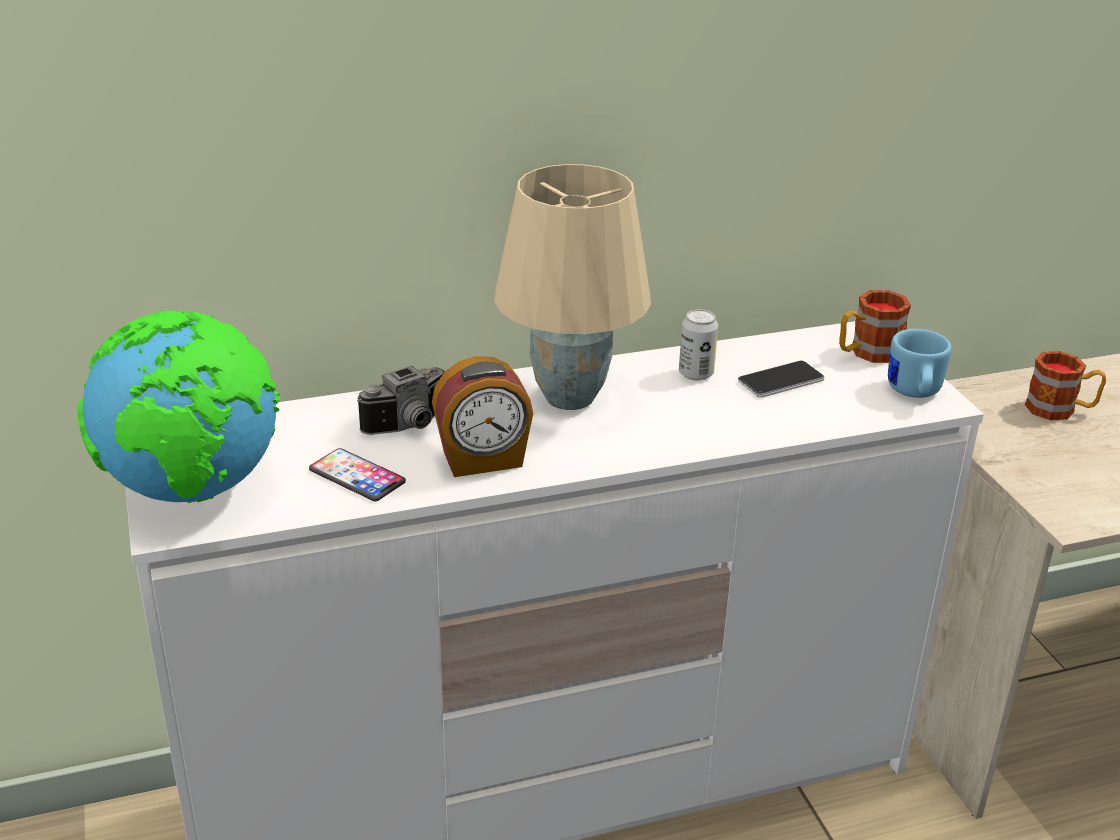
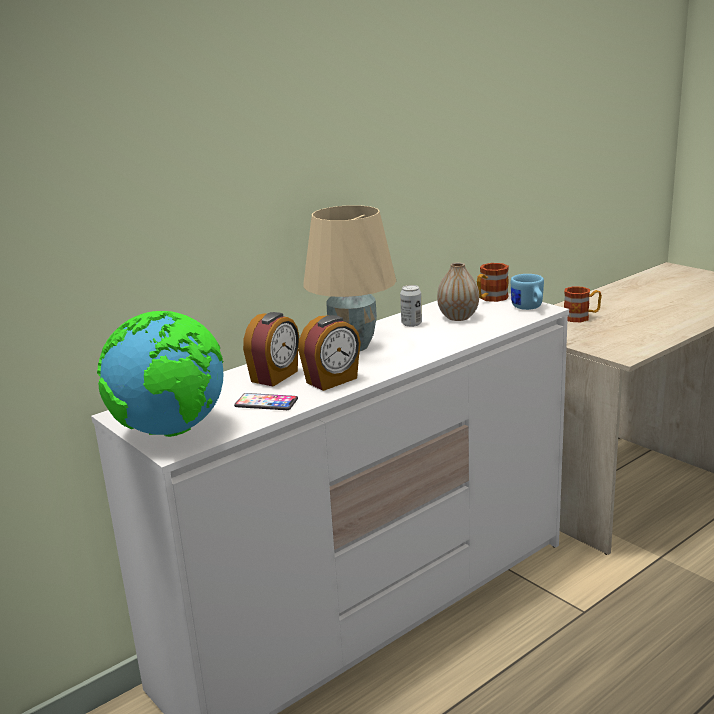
camera: 20 degrees left, 10 degrees down
(411, 426) = (275, 376): camera -> alarm clock
(780, 381) = (458, 317): phone -> vase

